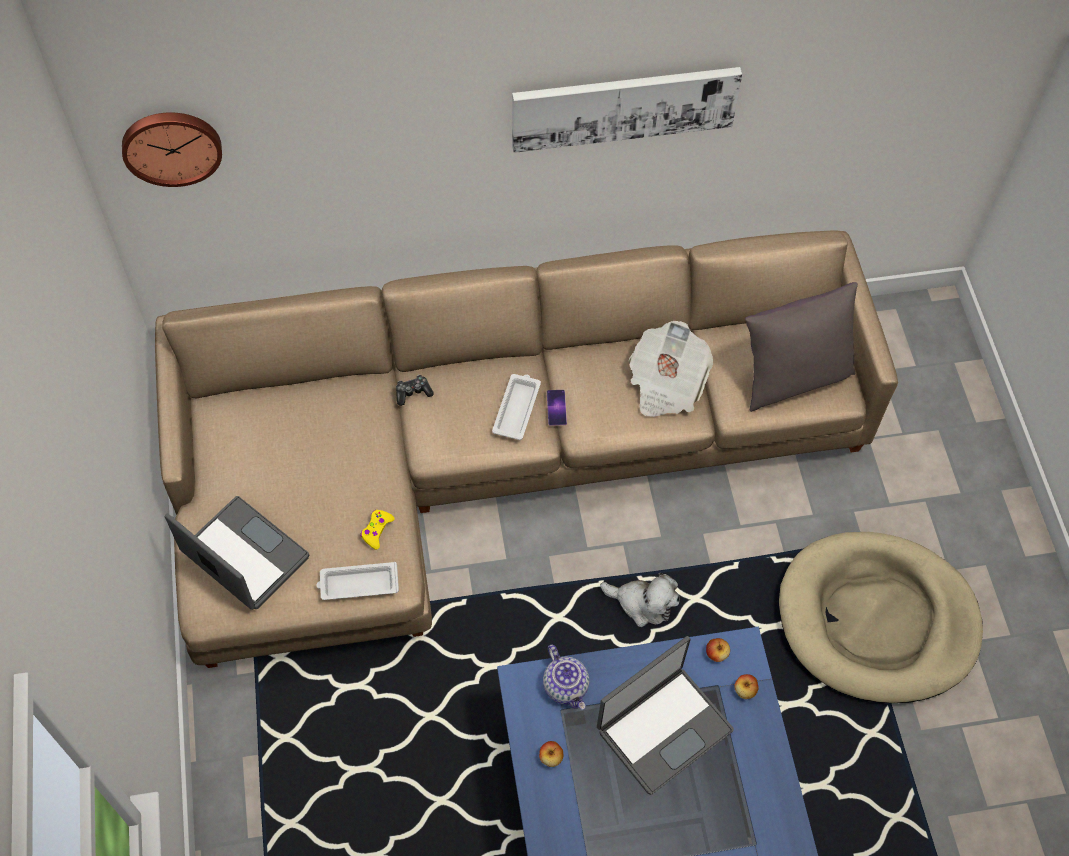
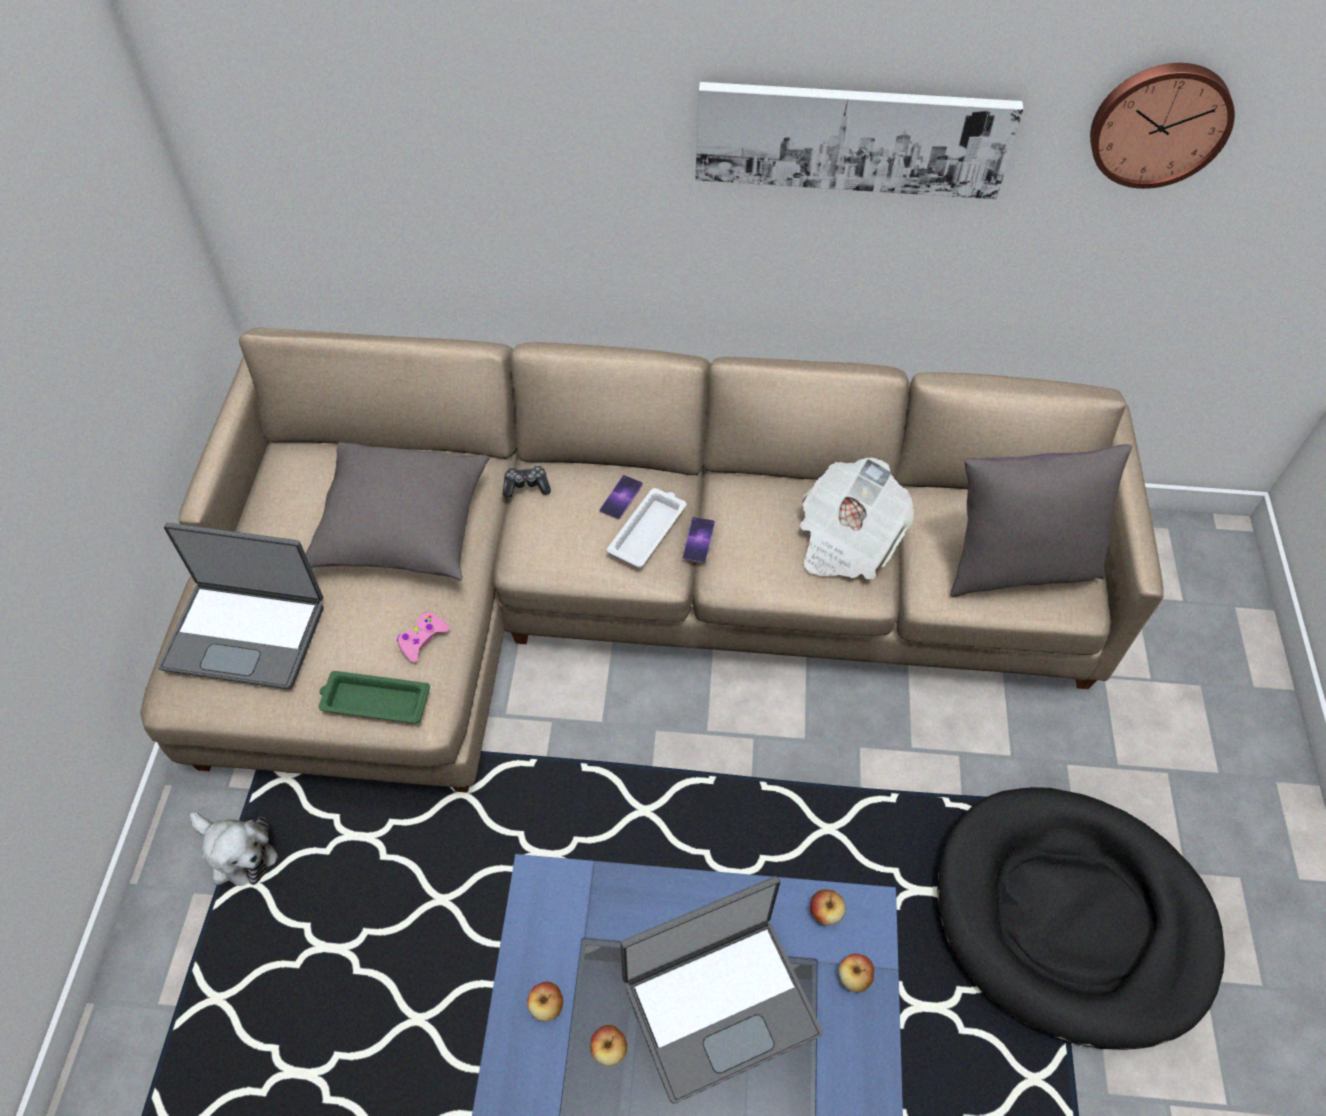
camera: 15 degrees right, 5 degrees down
(172, 145) = (251, 79): wall clock -> wall clock (1159, 123)
(243, 556) = (246, 633): laptop -> laptop turned 135 degrees clockwise
(330, 449) = (403, 530): none -> grey pillow
(357, 584) = (374, 701): white tray -> green tray
(376, 530) = (422, 639): yellow game controller -> pink game controller
(488, 386) = (621, 497): none -> phone
(566, 686) = (600, 907): teapot -> none
(600, 773) = (609, 1049): none -> apple
(643, 604) = (758, 819): plush toy -> plush toy (237, 853)
(876, 620) = (1071, 918): beige dog bed -> black dog bed

